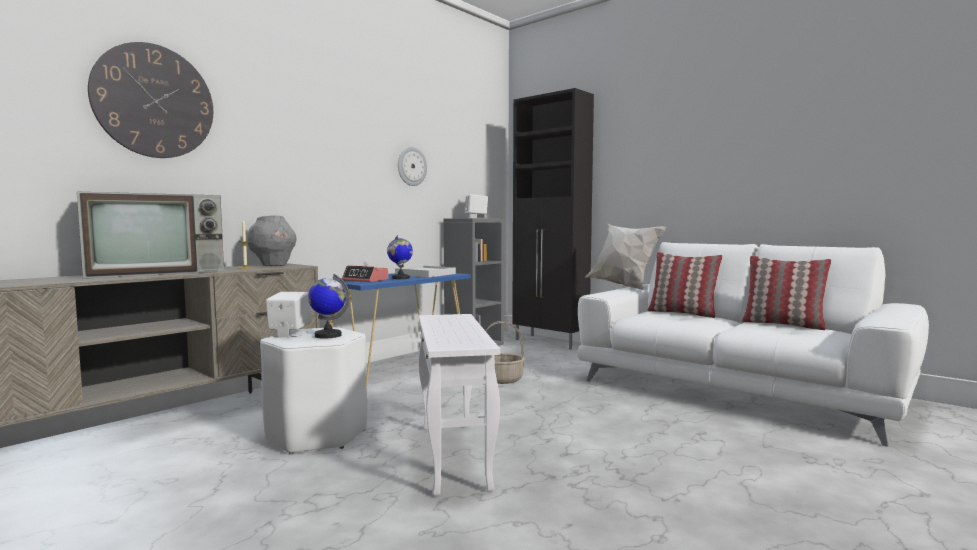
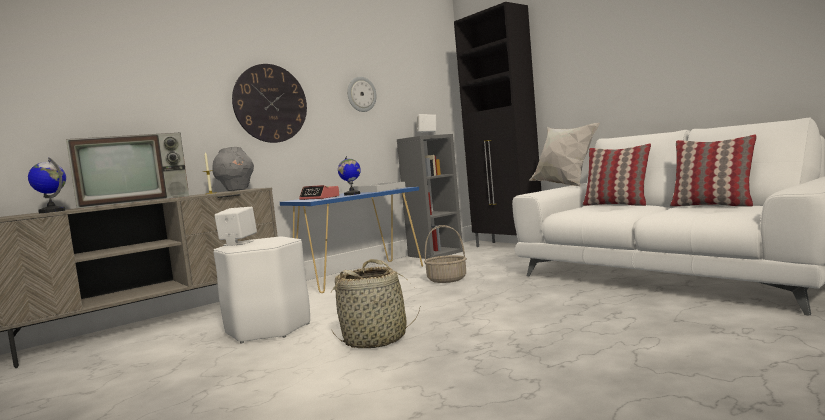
camera: 10 degrees right, 0 degrees up
(154, 101) = (126, 61): wall clock -> wall clock (270, 103)
(328, 335) = (267, 242): globe -> globe (52, 211)
(454, 455) = (376, 339): white side table -> basket

